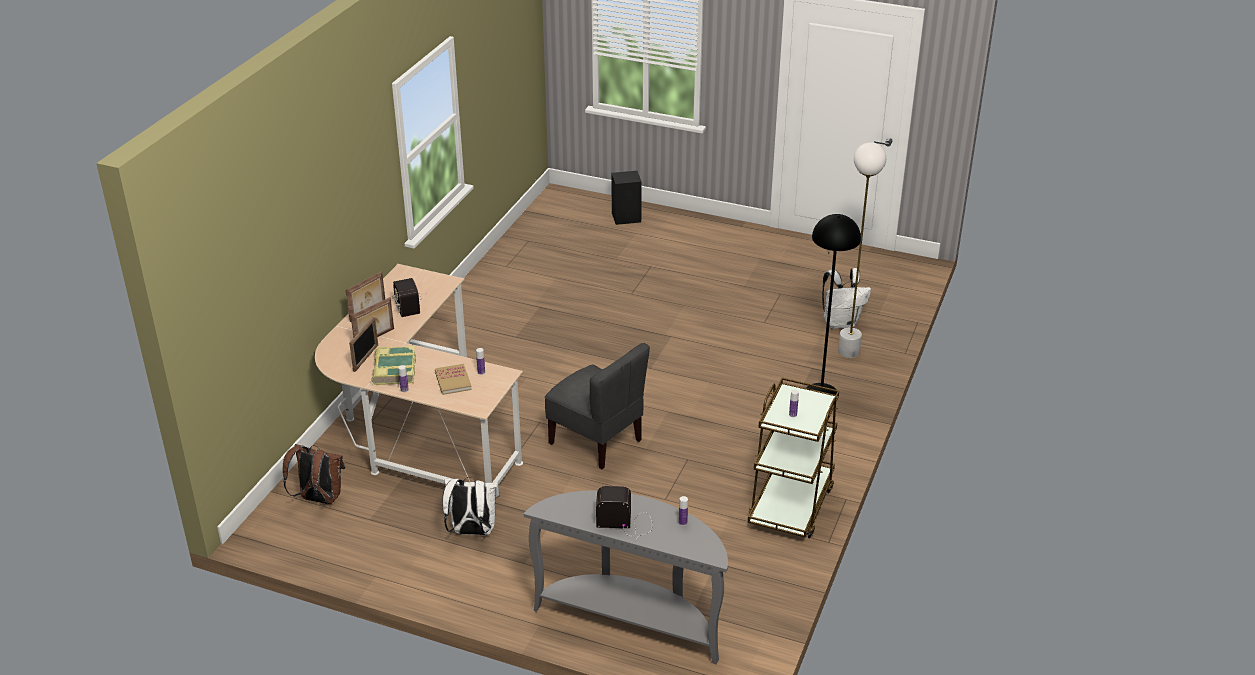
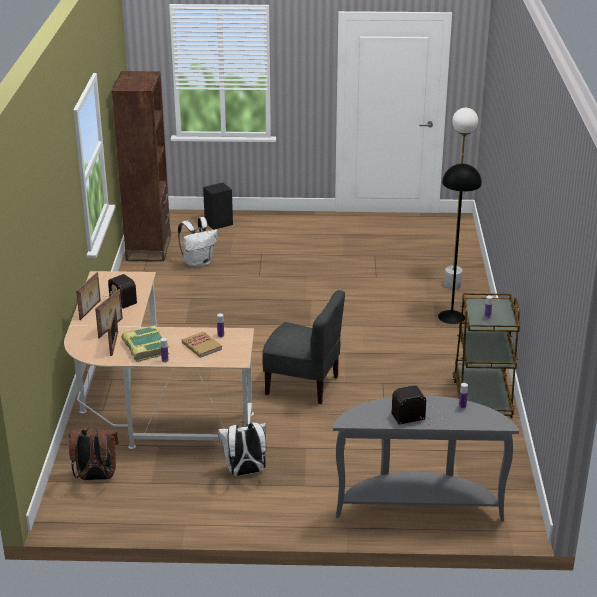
camera: 20 degrees left, 5 degrees down
(531, 235) = (149, 248): none -> brown bookcase
(841, 322) = (433, 267): white backpack -> white backpack (198, 263)

